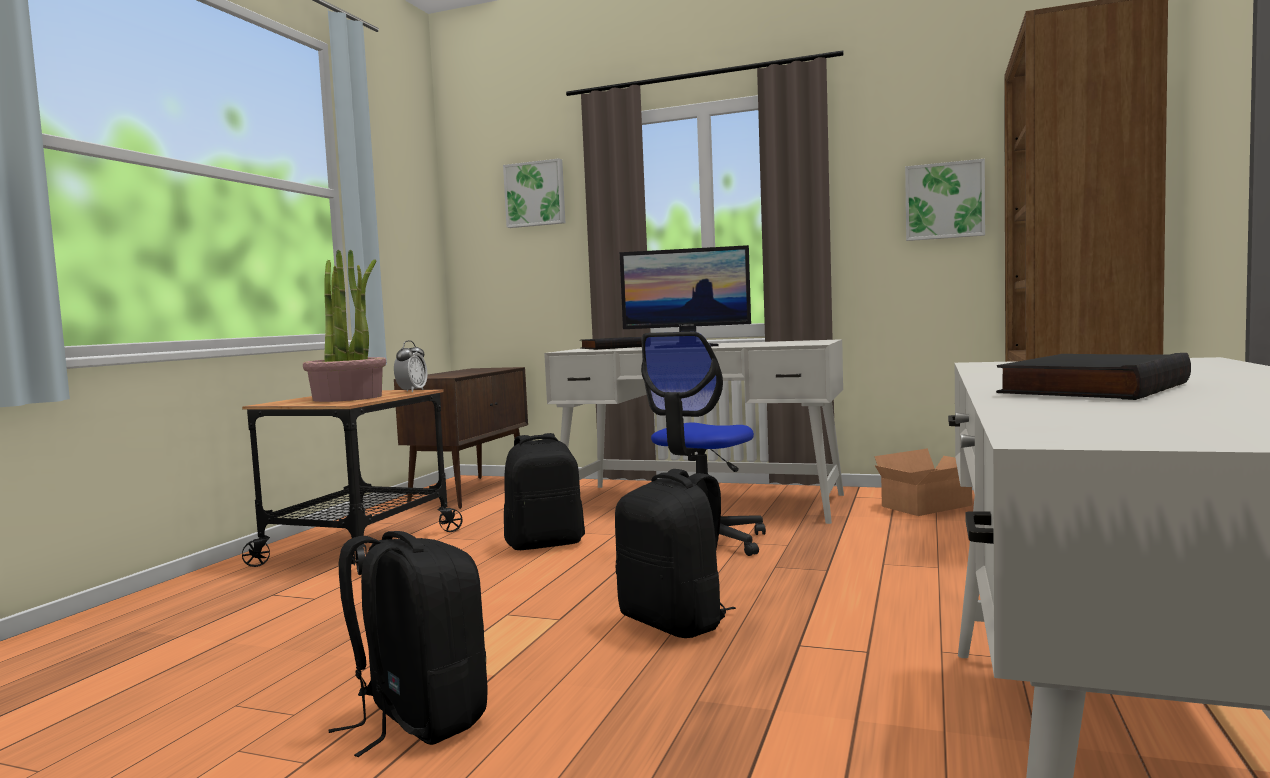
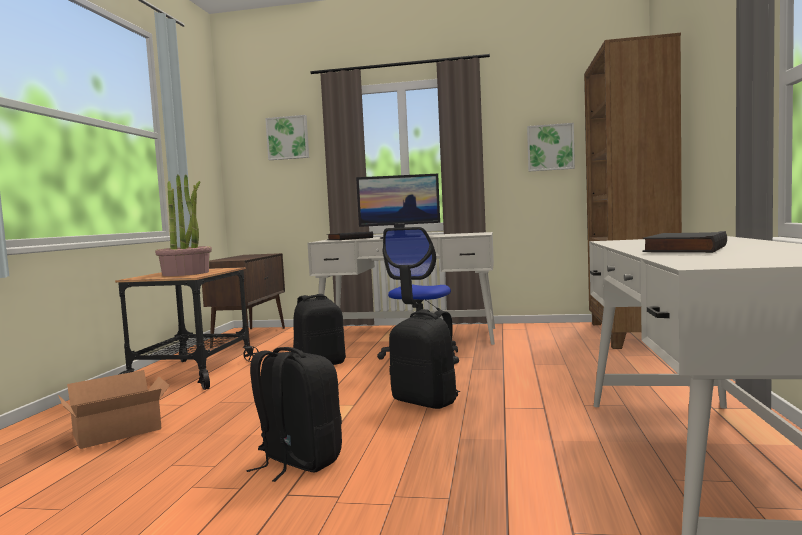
camera: 10 degrees left, 0 degrees up
(412, 391) = (225, 268): alarm clock -> none
(930, 506) = (549, 332): cardboard box -> cardboard box (120, 432)

